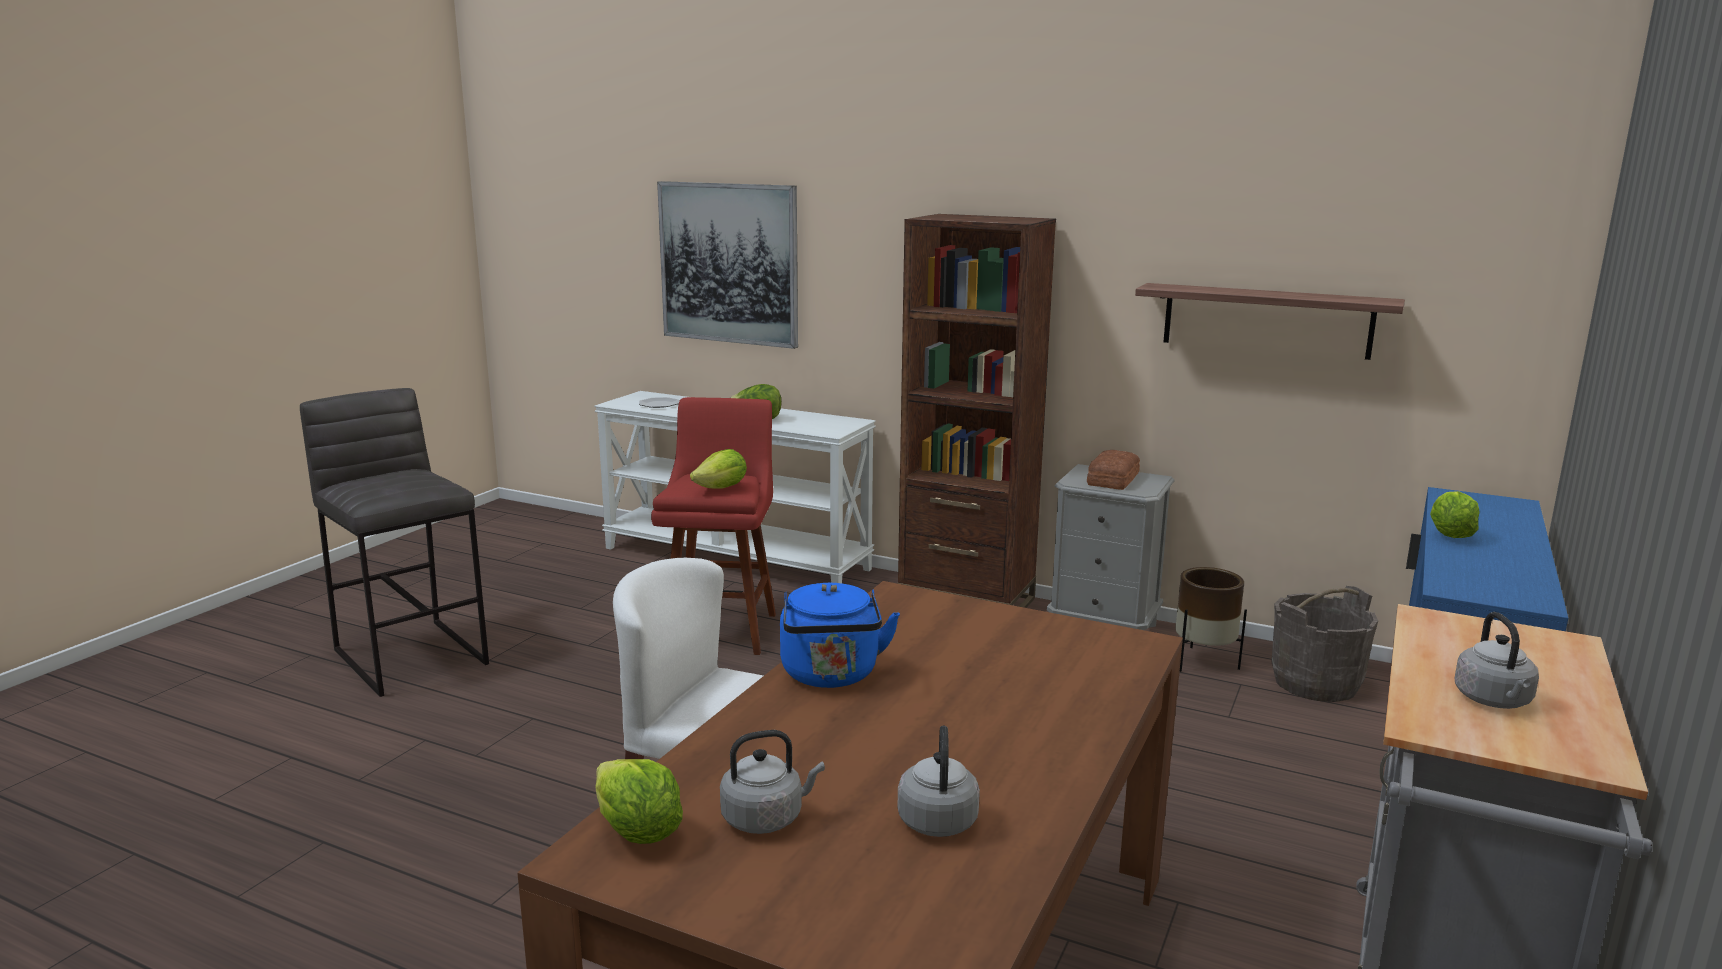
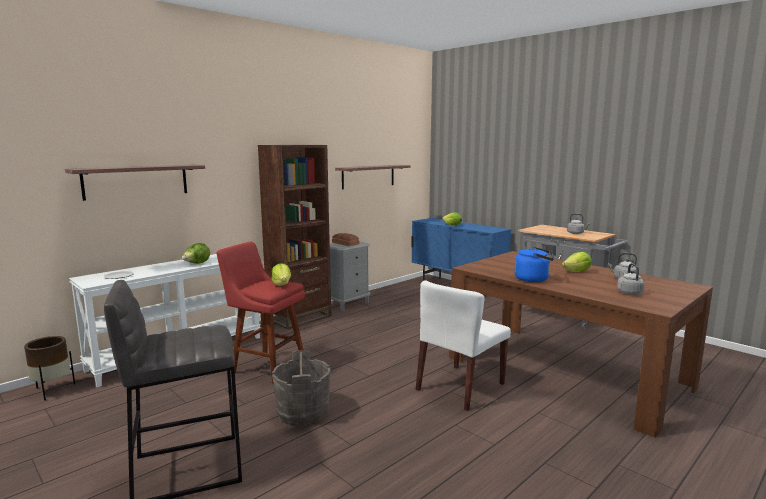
camera: 70 degrees left, 5 degrees down
(637, 832) = (642, 304): lettuce -> lettuce (577, 272)
(729, 263) = (136, 181): picture -> shelf
(1203, 662) = (386, 298): brown planter -> brown planter (53, 390)
(1315, 683) = (410, 290): grey bucket -> grey bucket (302, 413)

